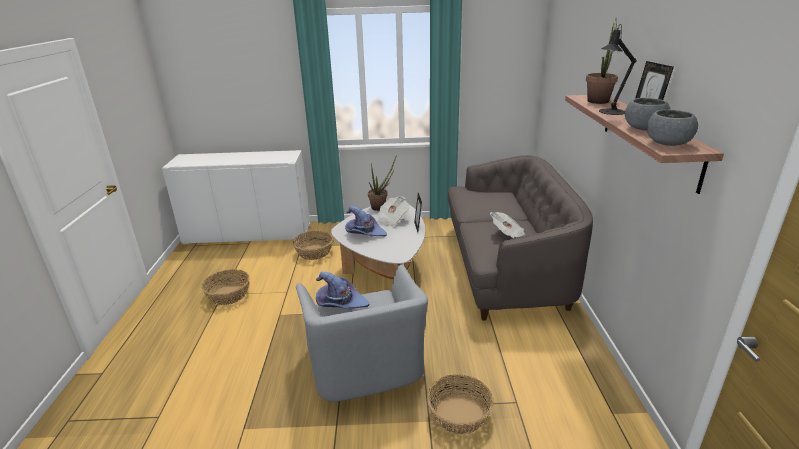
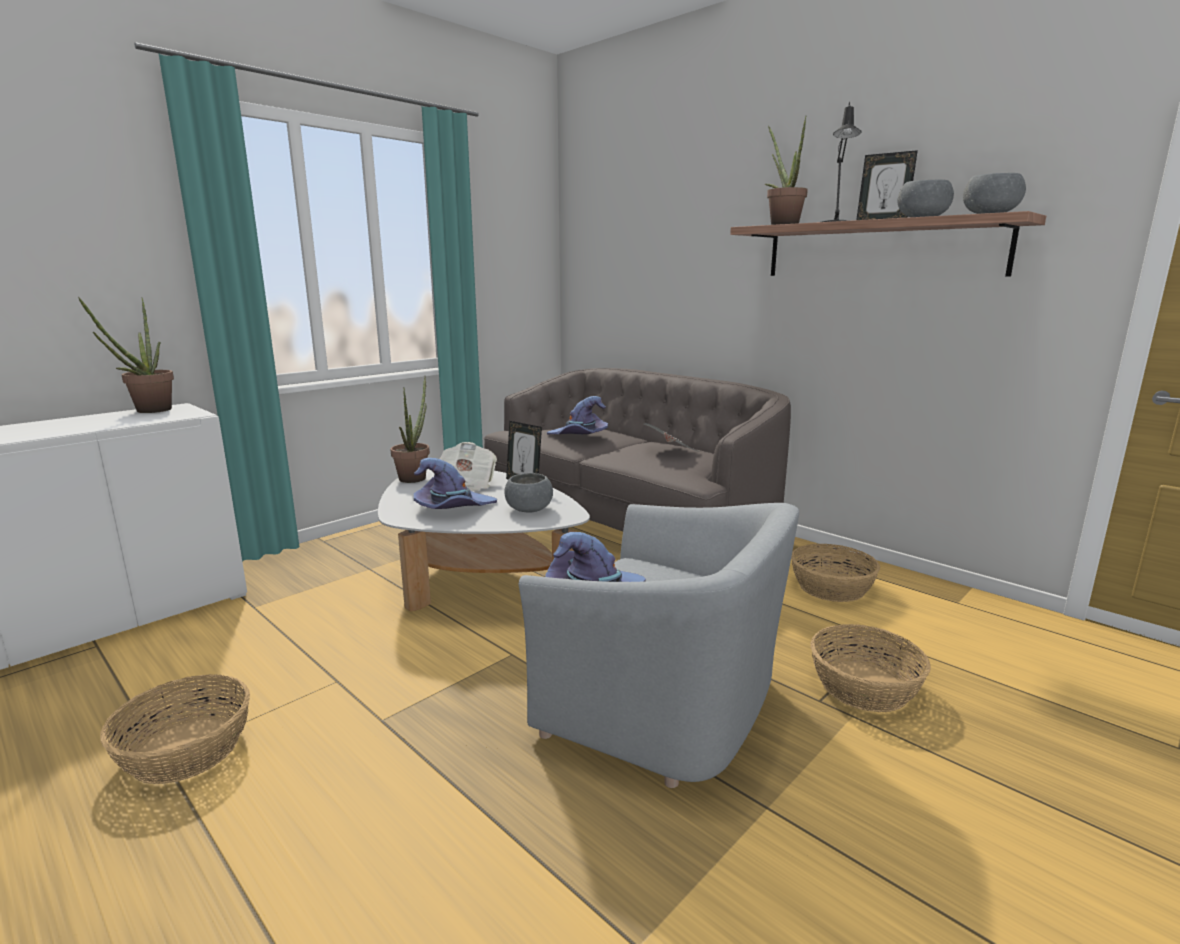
camera: 45 degrees left, 10 degrees down
(281, 153) = (148, 411): none -> potted plant
(314, 252) = (299, 605): basket -> basket (831, 588)
(390, 246) = (529, 509): none -> grey bowl
(485, 205) = (579, 436): none -> purple hat

